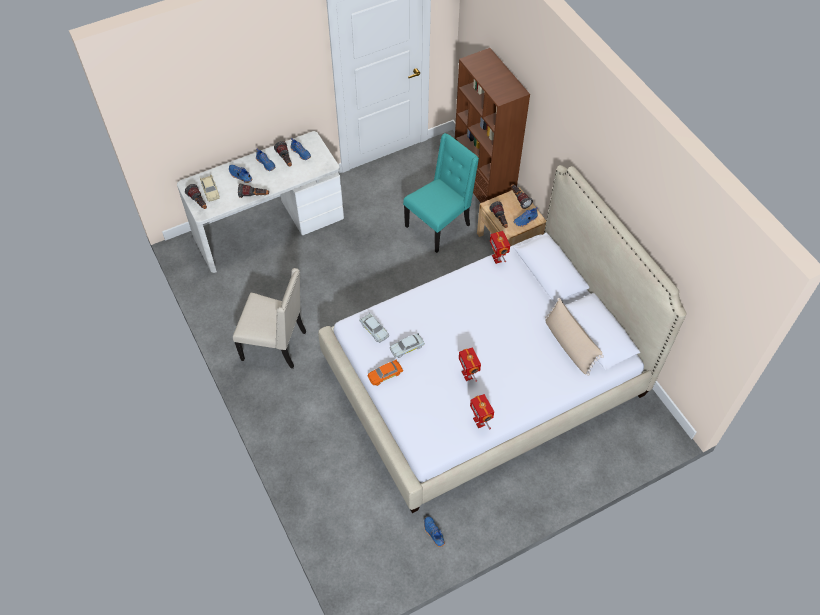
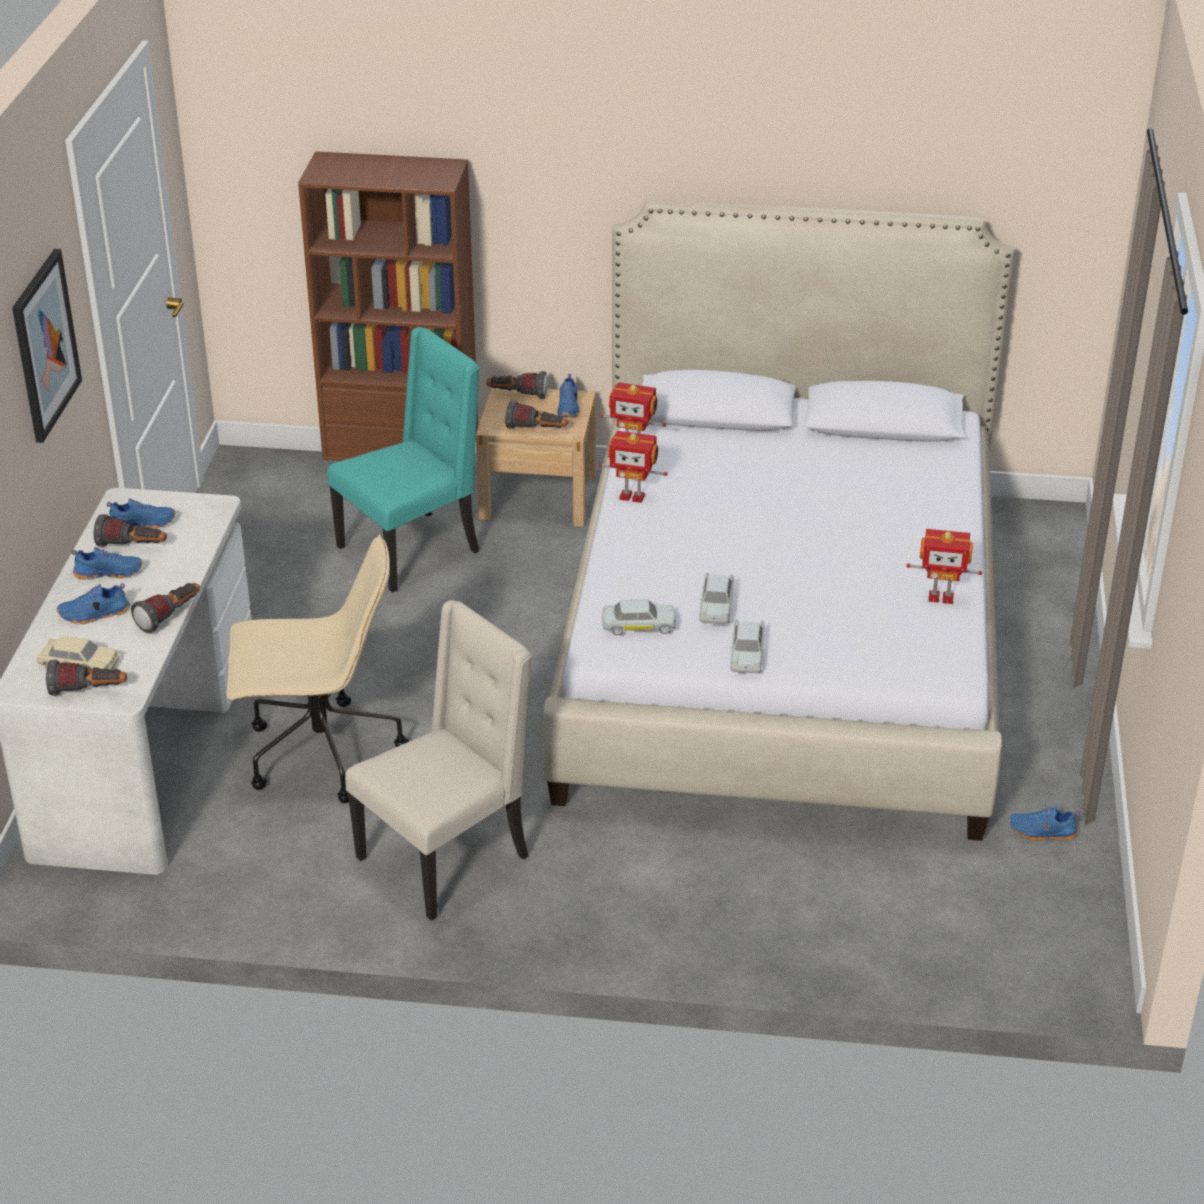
camera: 55 degrees left, 20 degrees down
(275, 71) = (45, 345): none -> picture
(301, 275) = (320, 754): none -> beige office chair
(385, 375) = (747, 654): orange toy car -> white toy car
(439, 226) = (412, 549): turquoise chair -> turquoise chair turned 60 degrees clockwise
(468, 375) = (836, 571): toy robot -> toy robot (632, 496)
(569, 345) = (878, 455): beige pillow -> none

